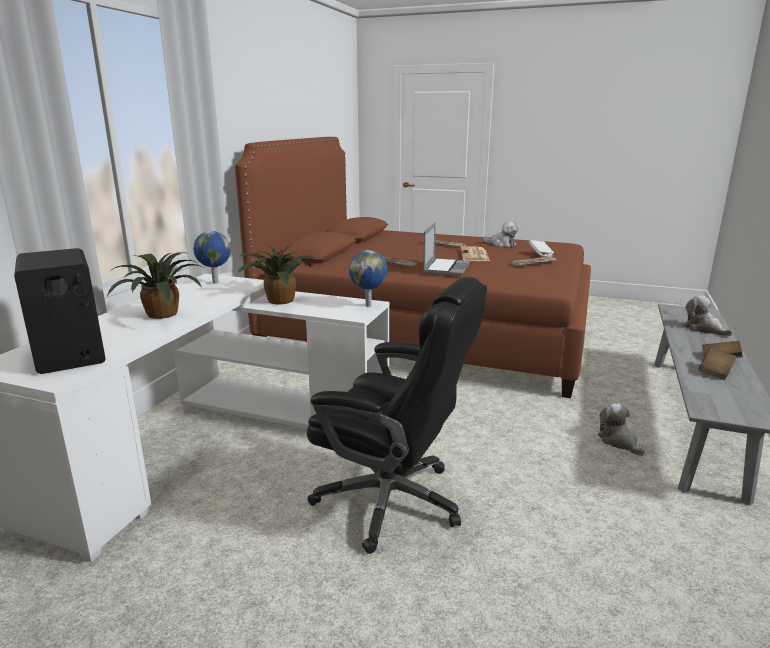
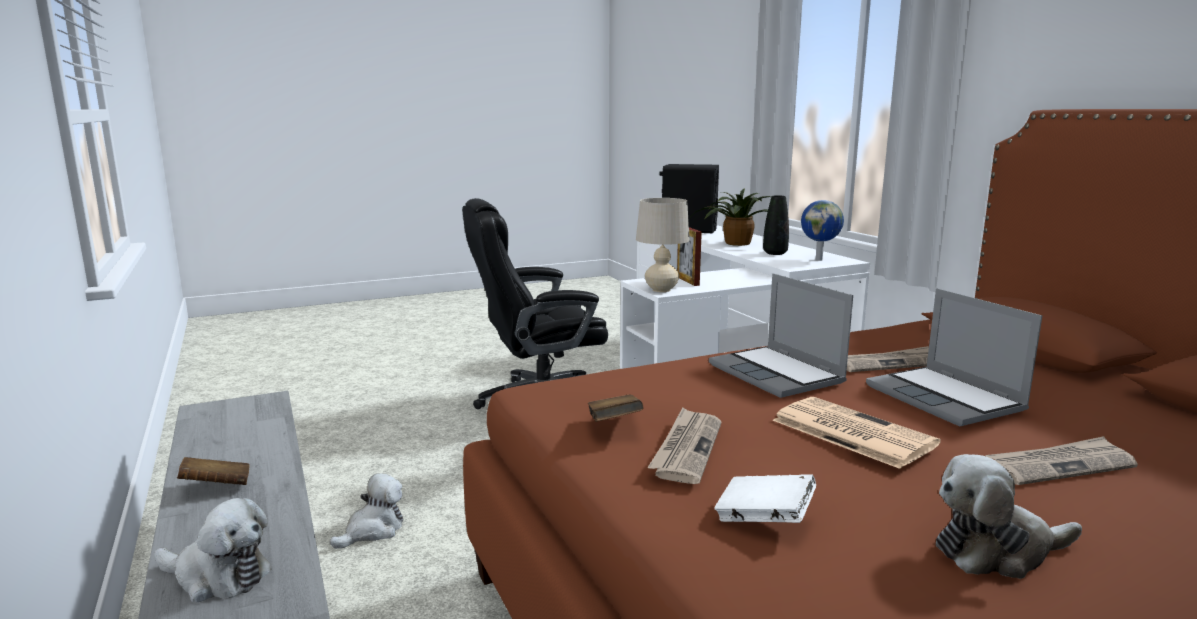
camera: 135 degrees right, 5 degrees down
(203, 295) = (775, 253): none -> black vase
(278, 300) = (742, 275): potted plant -> none
(327, 307) = (687, 281): none -> picture frame
(369, 305) = (661, 290): globe -> beige table lamp
(416, 253) = (946, 399): none -> laptop
(619, 441) = (373, 530): plush toy -> plush toy turned 75 degrees counterclockwise
(715, 372) = (235, 456): brown book -> brown book (614, 424)

